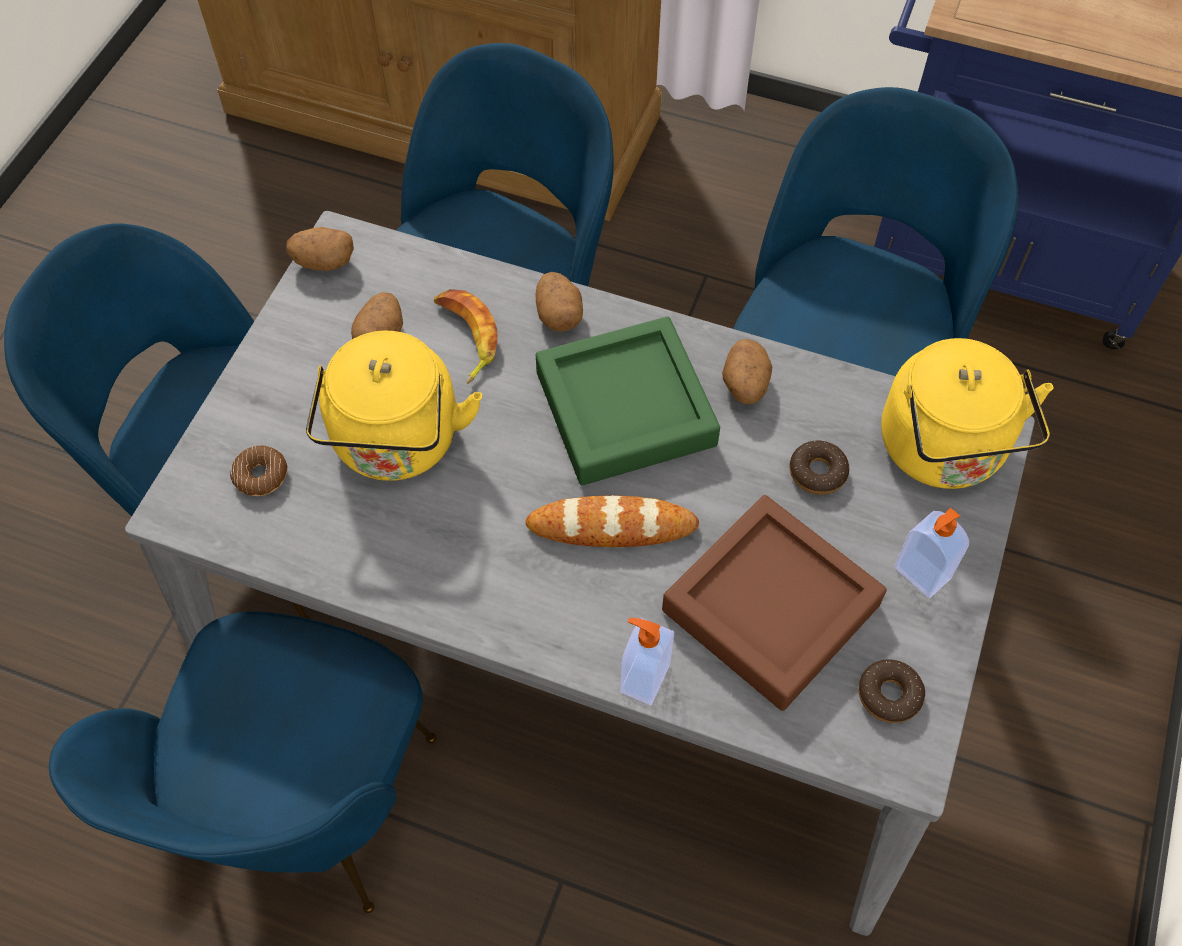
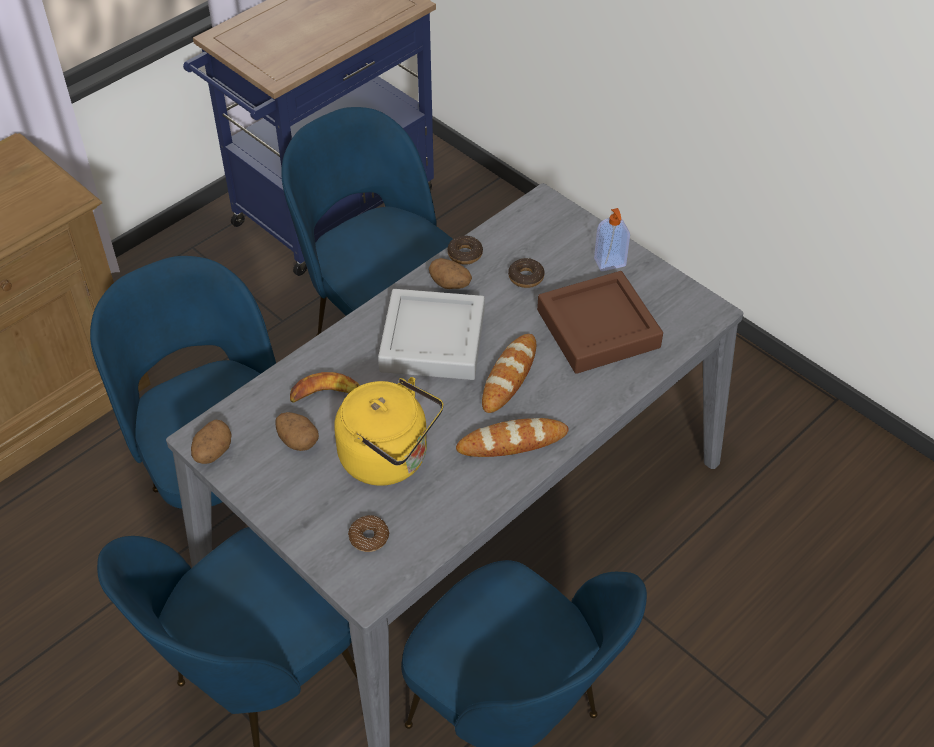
camera: 65 degrees left, 10 degrees down
(493, 577) = (512, 442): none -> bread
(559, 315) = (343, 347): potato -> none
(625, 409) = (432, 341): green tray -> grey tray
(643, 677) = (612, 397): soap dispenser -> none
(889, 695) = (671, 303): donut -> donut (465, 254)
(945, 452) = (543, 223): yellow kettle -> none

